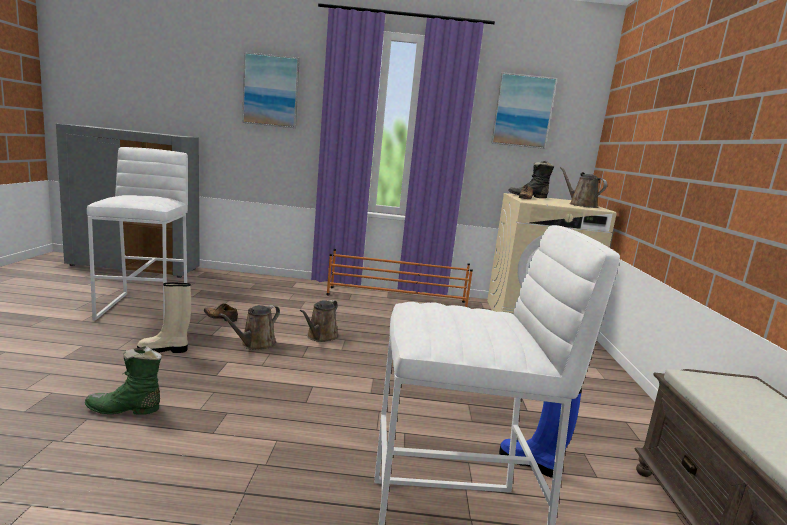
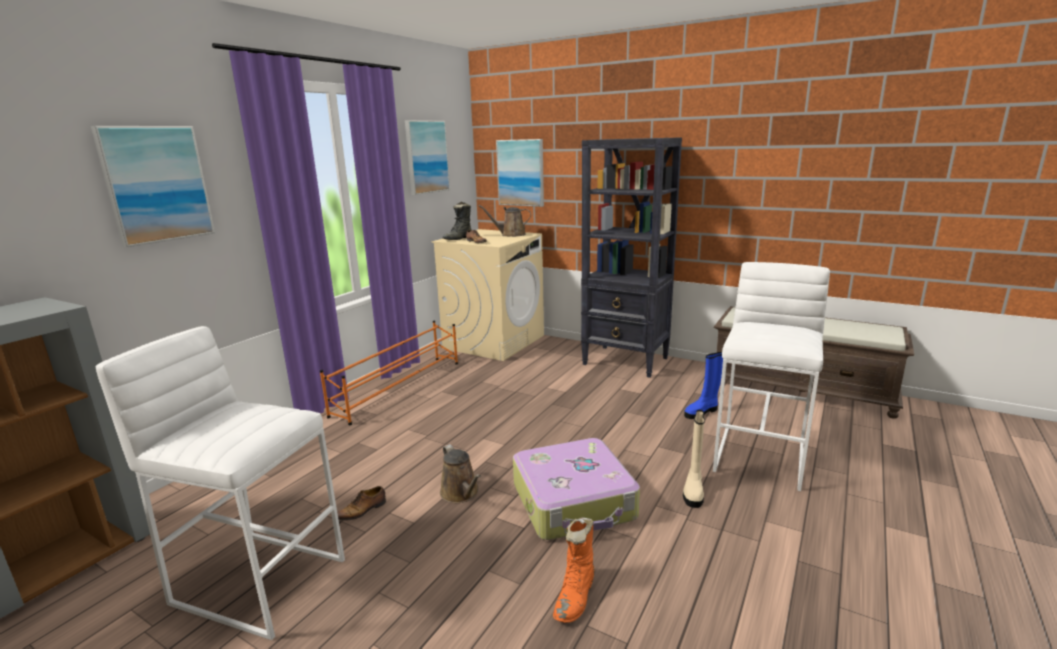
camera: 60 degrees left, 5 degrees up
(124, 409) = (576, 596): green boot -> orange boot
(164, 350) = (436, 563): beige boot -> beige boot (693, 490)
(263, 393) = (574, 502): none -> suitcase
(320, 337) = (468, 450): brown watering can -> none
(603, 392) = (626, 361): none -> black bookcase
(623, 139) = (521, 173): none -> picture

